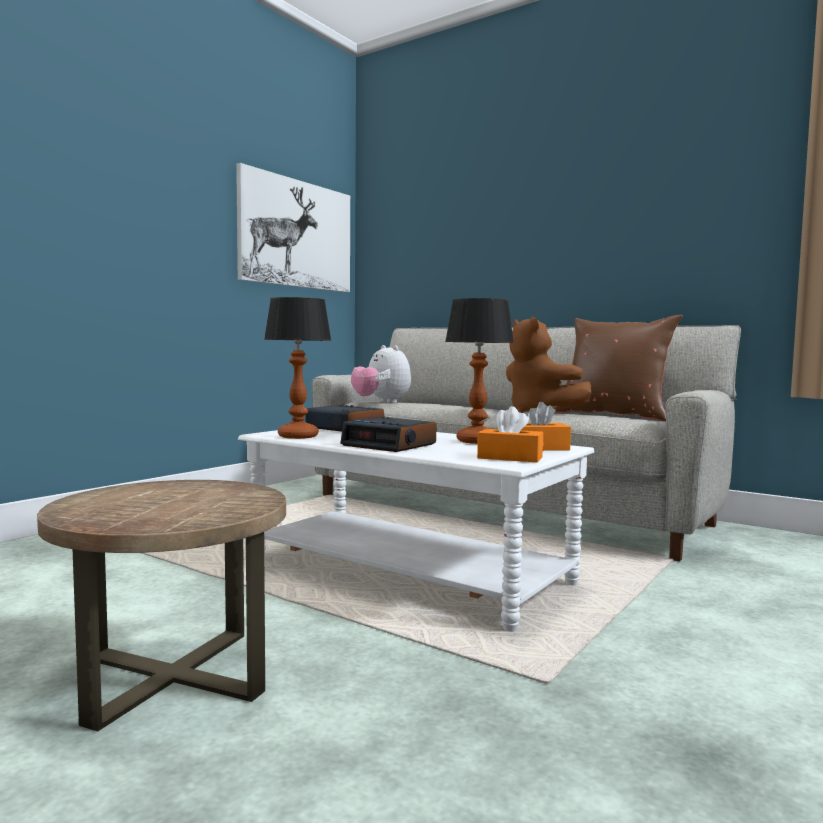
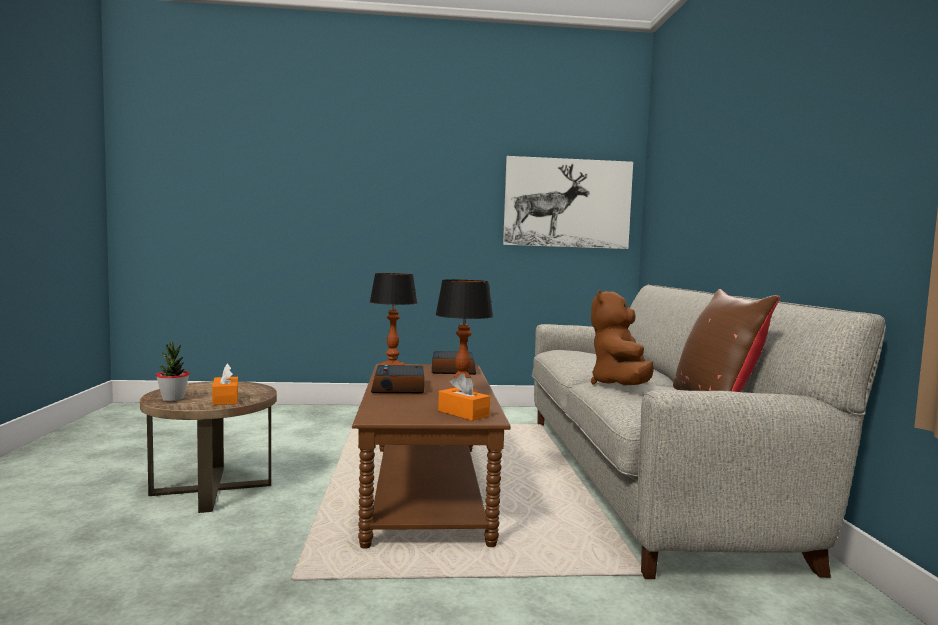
camera: 50 degrees right, 0 degrees up
(151, 518) = (173, 399): none -> potted plant
(381, 402) = (563, 353): plush toy -> none
(407, 572) = (426, 490): white coffee table -> brown coffee table
(510, 458) = (400, 414): orange tissue box -> orange tissue box (225, 399)

